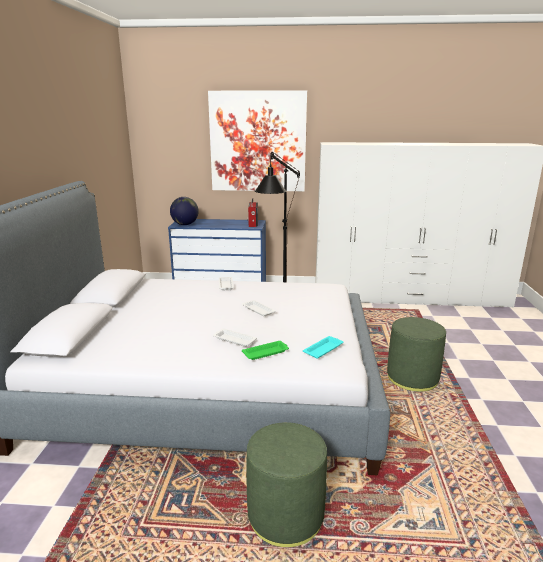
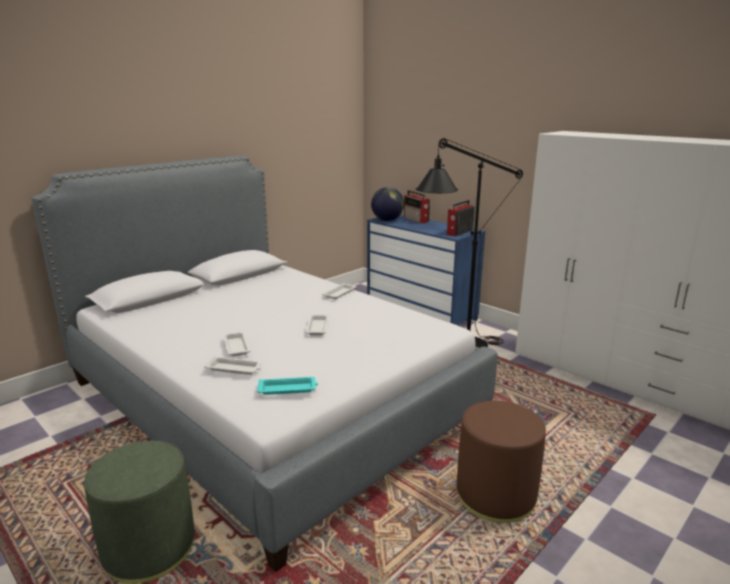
camera: 40 degrees right, 0 degrees up
(205, 220) = (416, 220): none -> radio
(258, 142) = (486, 127): picture -> none
(266, 352) = (234, 369): green tray -> white tray
(412, 378) = (495, 496): green ottoman -> brown ottoman

